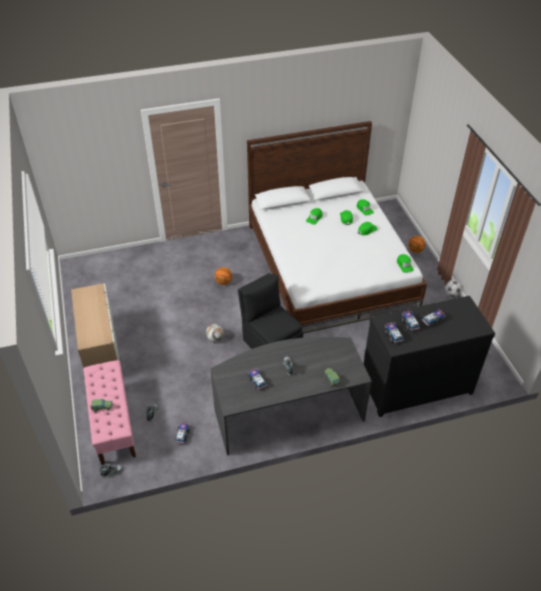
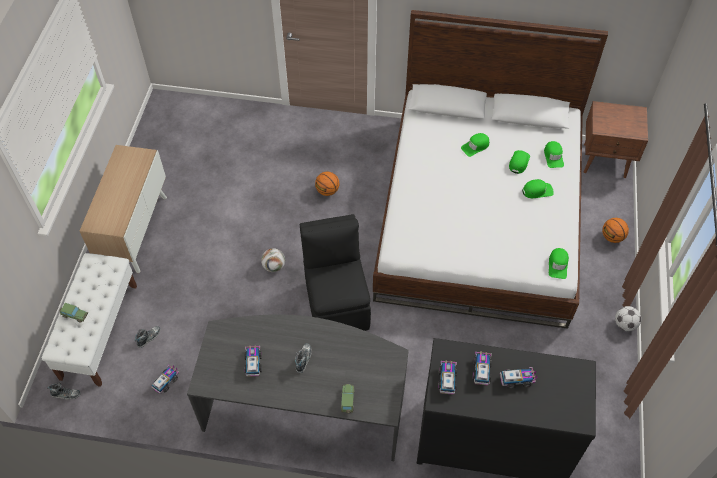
camera: 25 degrees right, 10 degrees up
(113, 422) = (99, 331): pink bench -> white bench
(386, 211) = (605, 161): none -> brown nightstand

